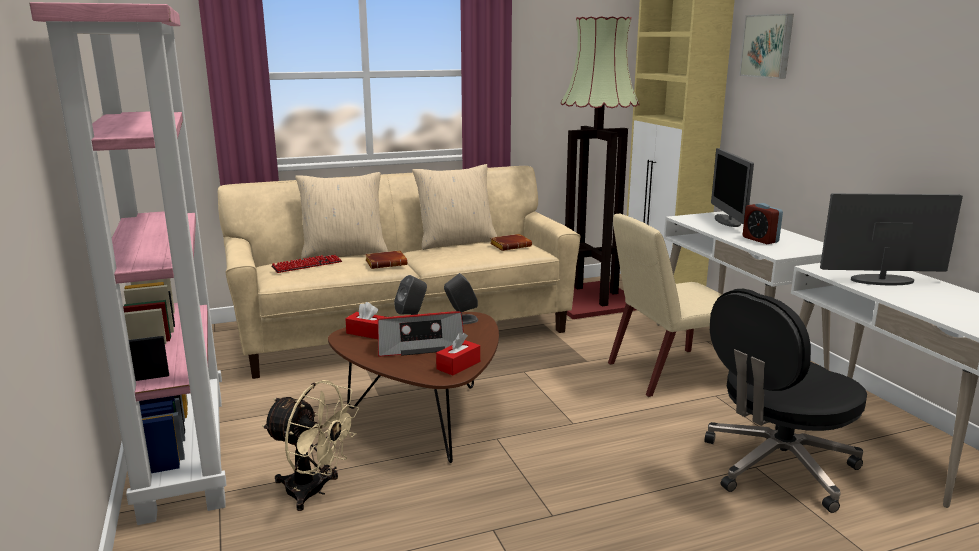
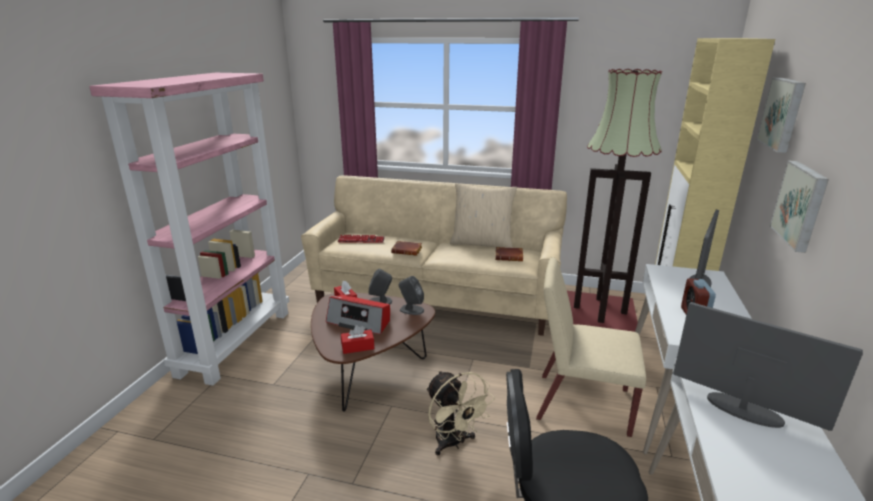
camera: 35 degrees right, 5 degrees up
(314, 492) = (258, 396): beige fan -> beige fan (453, 443)
(344, 253) = (400, 235): beige pillow -> none
(825, 116) = (801, 205): none -> picture

